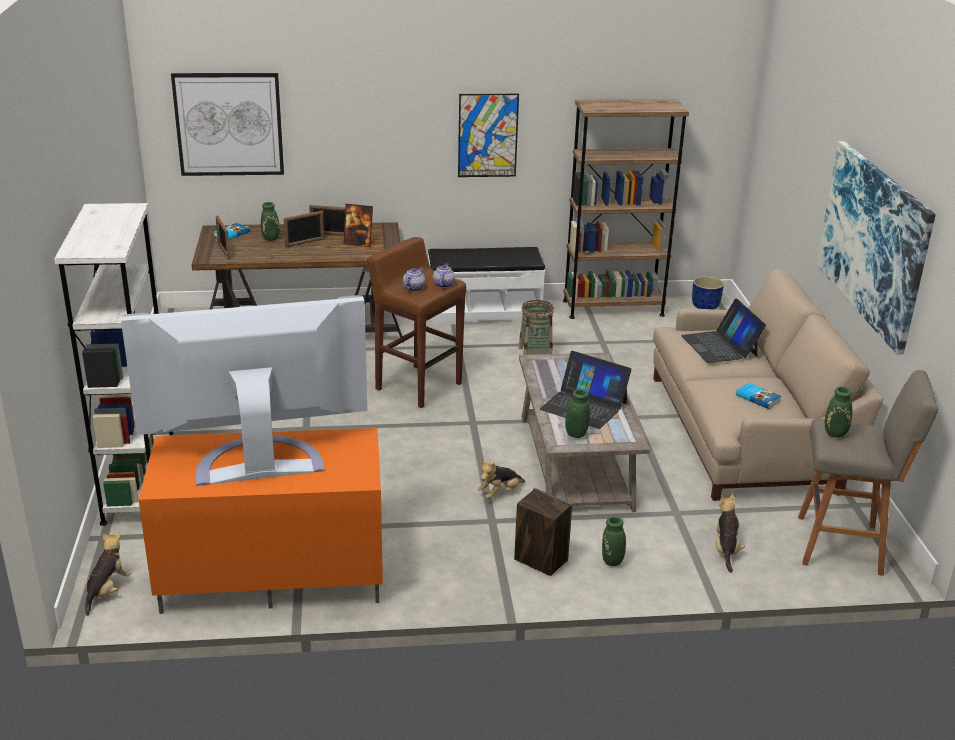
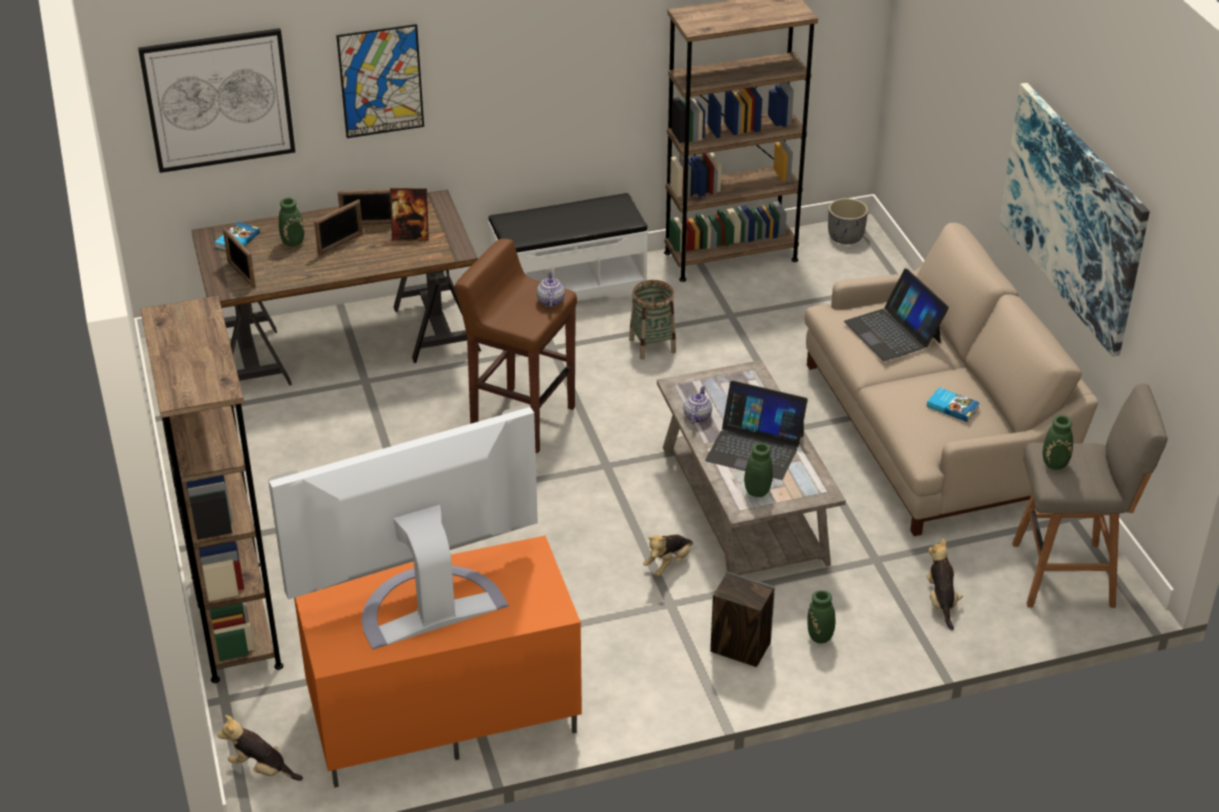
camera: 10 degrees left, 10 degrees up
(107, 591) = (261, 768): plush toy -> plush toy turned 75 degrees counterclockwise
(140, 486) = (236, 620): white bookcase -> brown bookcase
(414, 288) = (516, 312): teapot -> teapot (697, 416)
(487, 135) = (557, 67): picture -> picture (381, 81)
(705, 306) = (846, 237): blue planter -> grey planter

